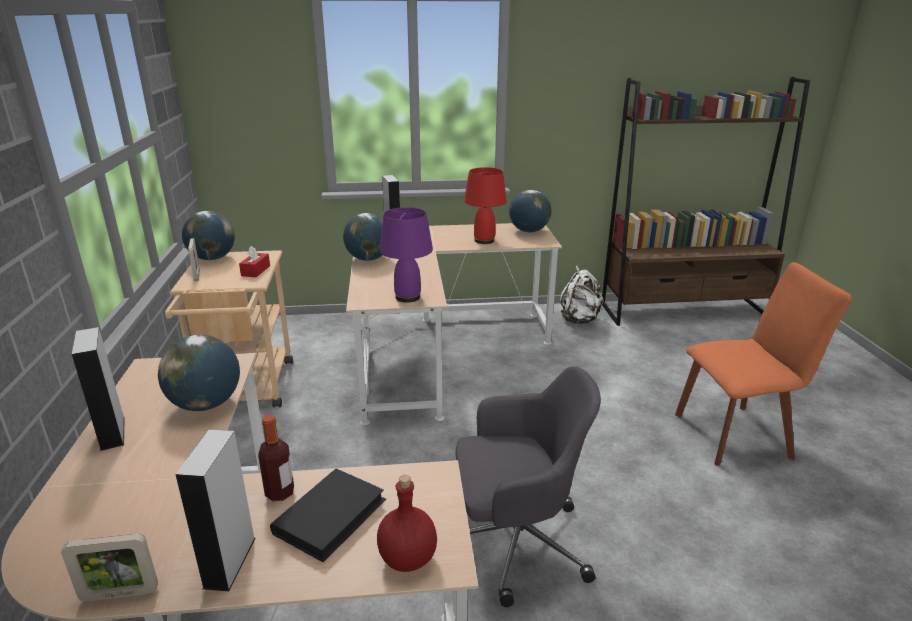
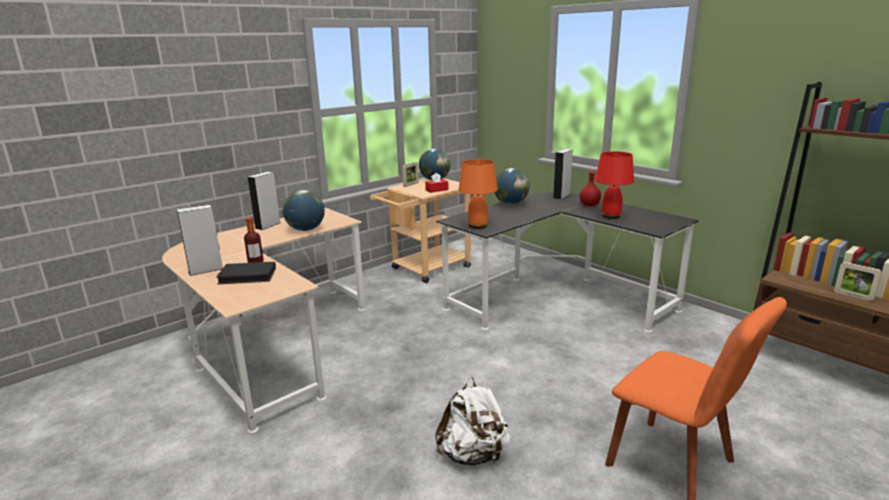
camera: 55 degrees right, 5 degrees down
(120, 594) = (177, 262): picture frame -> picture frame (853, 296)
(408, 297) = (478, 226): purple table lamp -> orange table lamp
(409, 559) = (232, 298): red bottle -> red bottle (590, 205)
(438, 351) = (557, 298): beige desk -> black desk
(516, 542) = (402, 398): grey office chair -> none
(529, 231) = (665, 221): globe -> none
(579, 319) = (715, 331): white backpack -> white backpack (473, 455)

